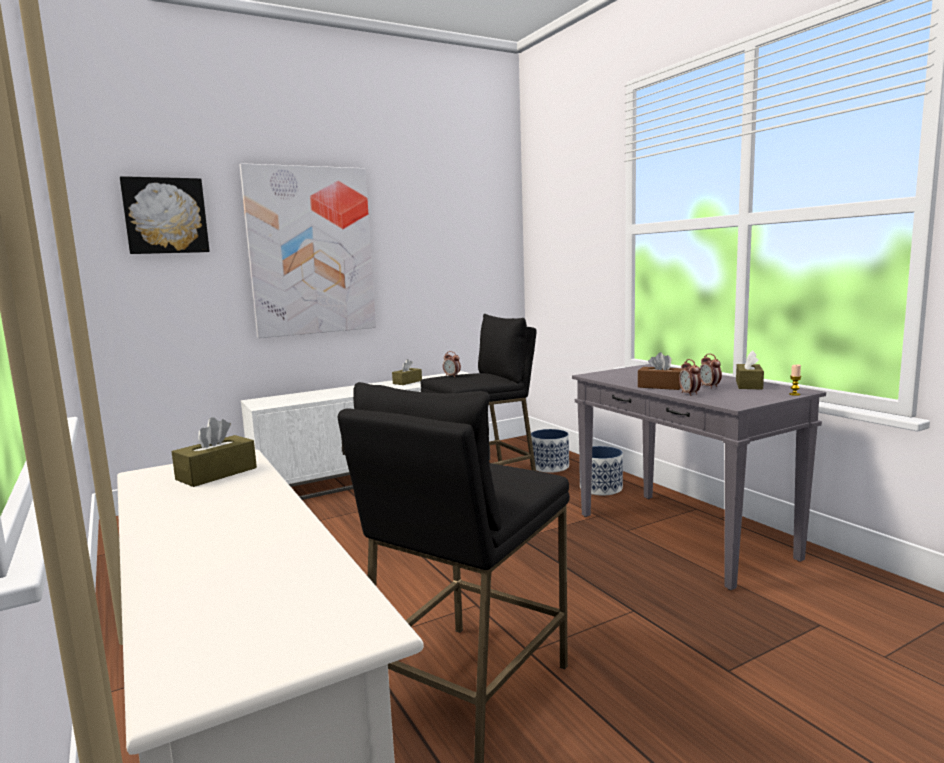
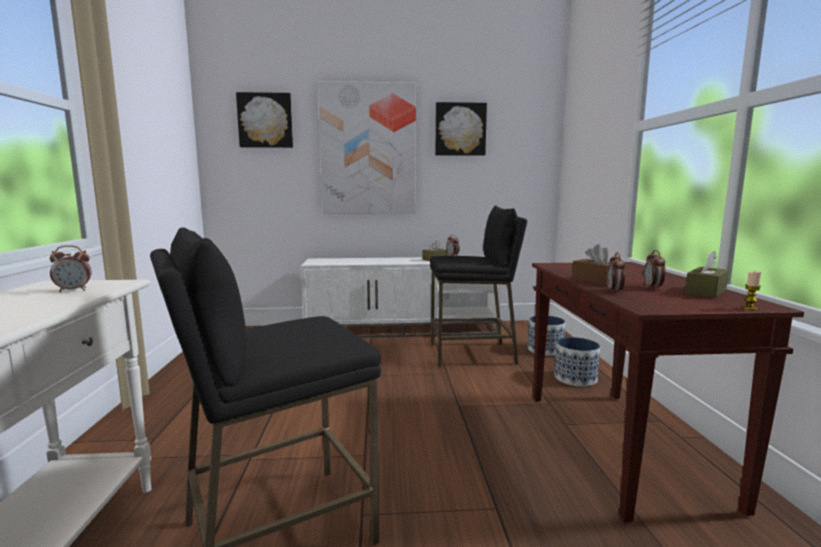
camera: 25 degrees right, 0 degrees up
(216, 474) = (74, 290): brown tissue box -> alarm clock
(417, 224) = (460, 129): none -> picture
(684, 537) = (621, 447): grey console table -> brown console table

